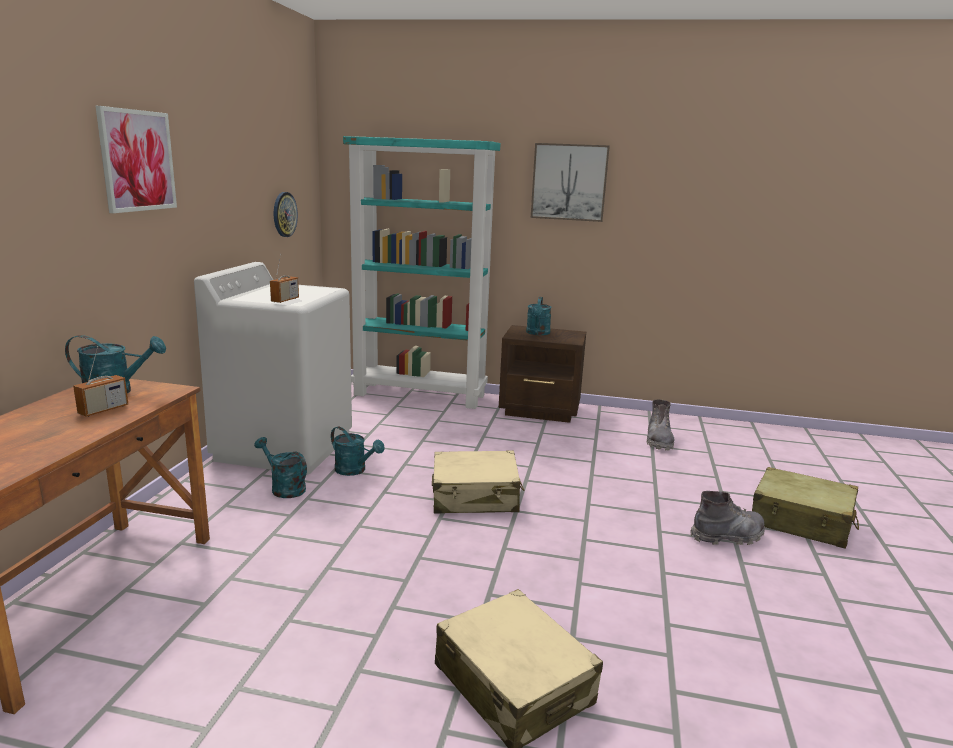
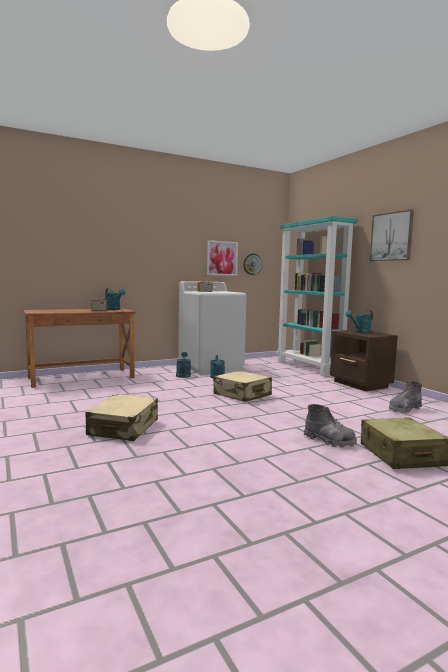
camera: 50 degrees right, 10 degrees down
(137, 160) = (157, 232): picture -> picture (222, 258)

